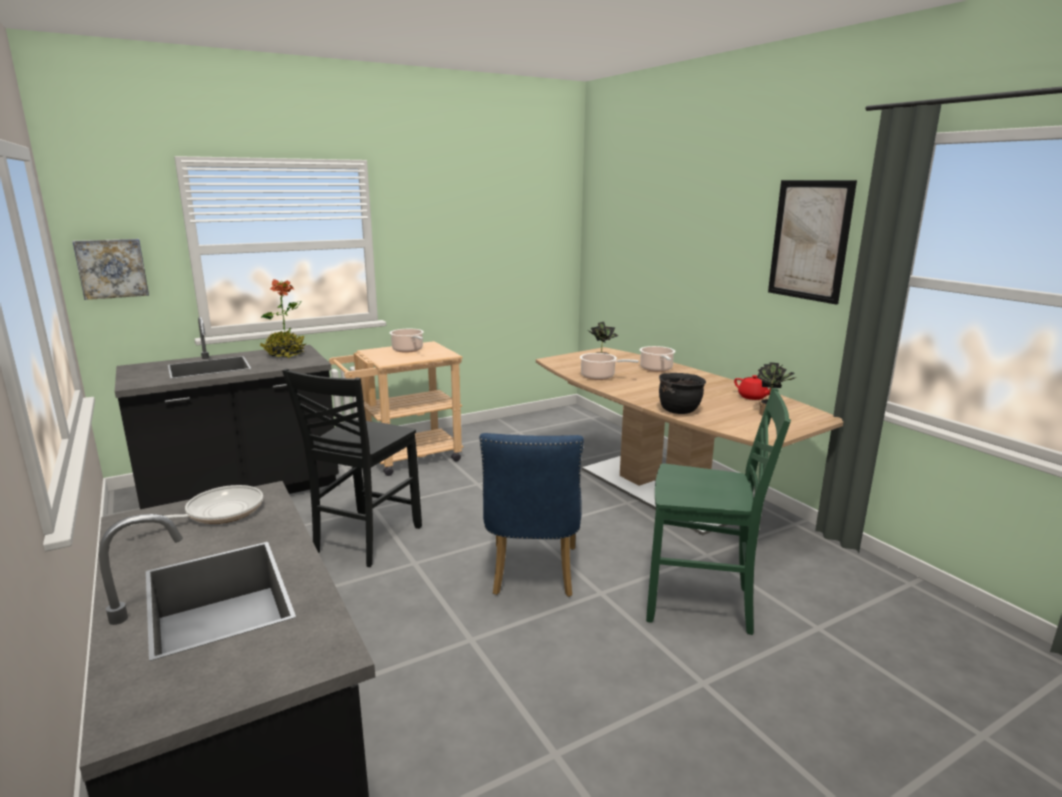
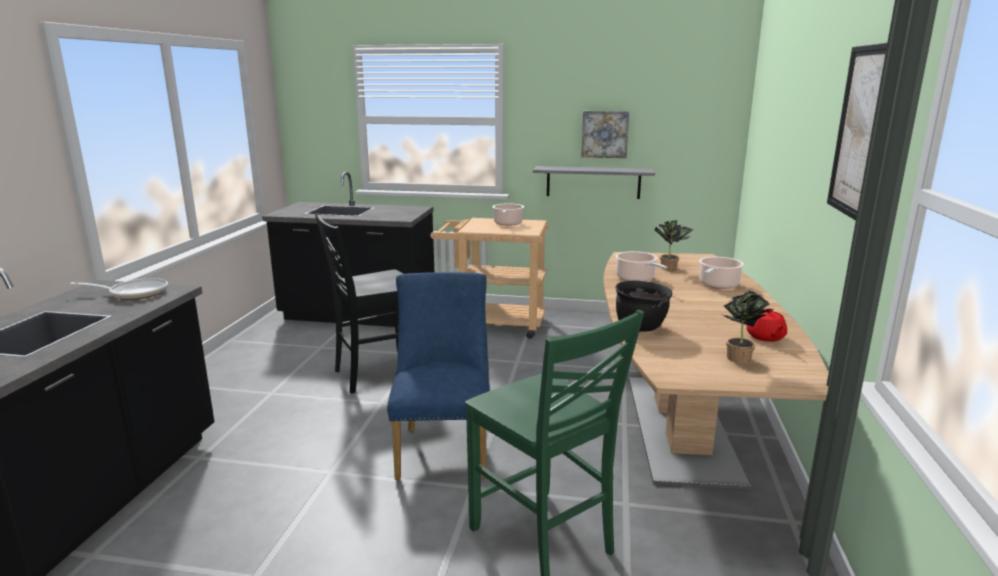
camera: 40 degrees right, 0 degrees up
(112, 268) = (309, 130): picture -> picture (605, 134)
(285, 354) = (400, 210): potted plant -> none
(464, 297) = (593, 182): none -> grey shelf
(532, 575) = (444, 448): blue chair -> blue chair turned 135 degrees clockwise

